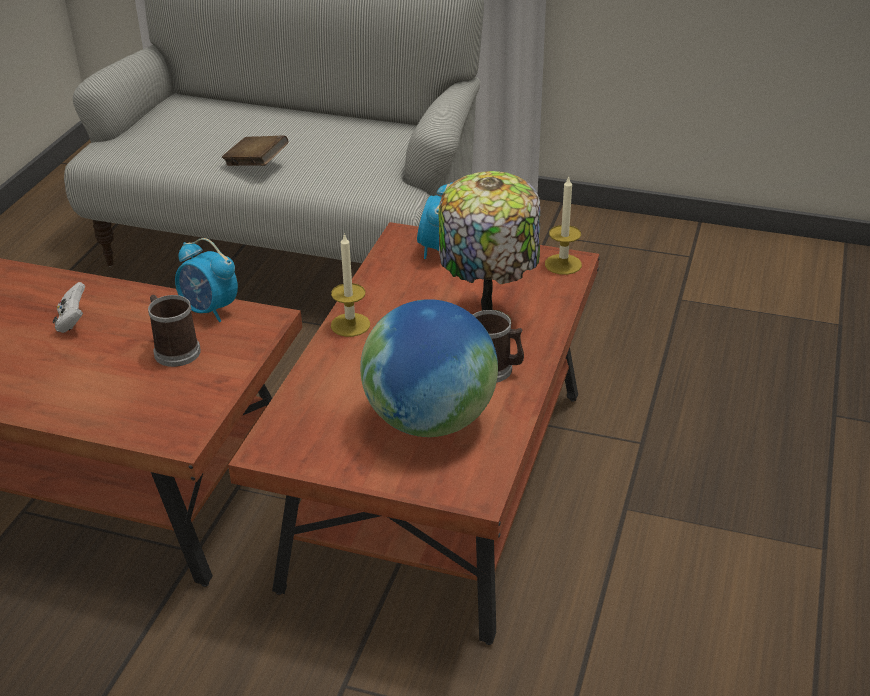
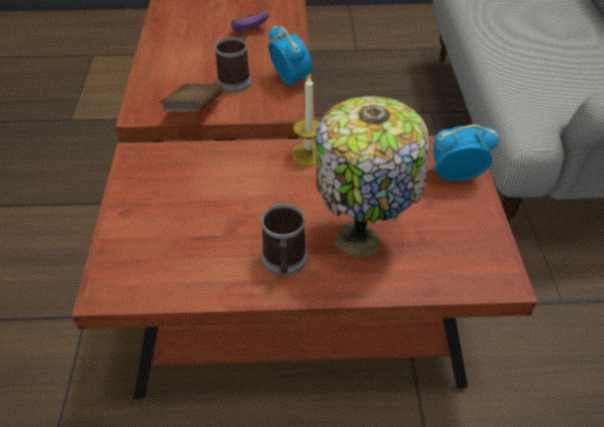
camera: 70 degrees right, 10 degrees up
(72, 322) = (249, 31): white game controller -> purple game controller
(209, 310) = (291, 80): alarm clock -> alarm clock turned 135 degrees clockwise
(256, 165) = (508, 44): brown book -> brown book (194, 110)
(431, 421) = (196, 236): globe -> none
(563, 264) = (492, 274): candle -> none

